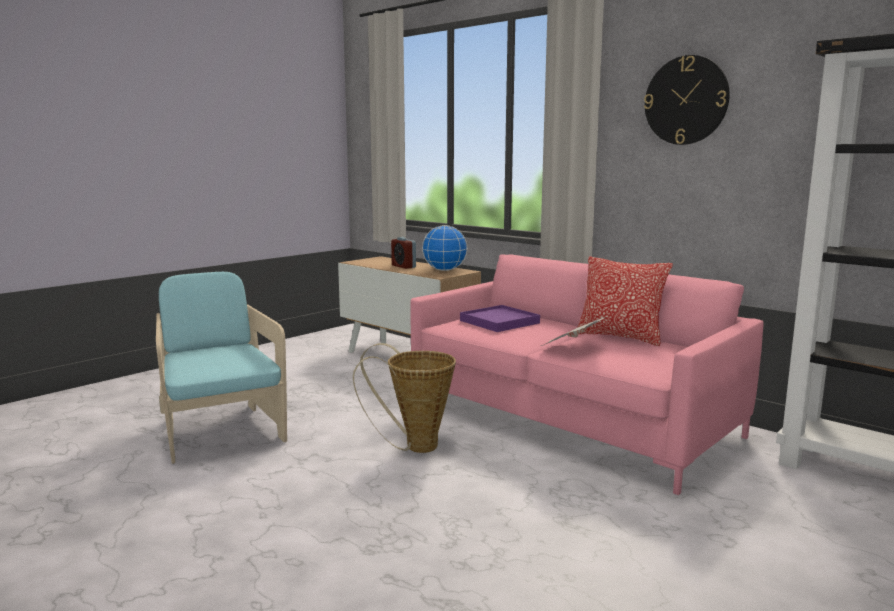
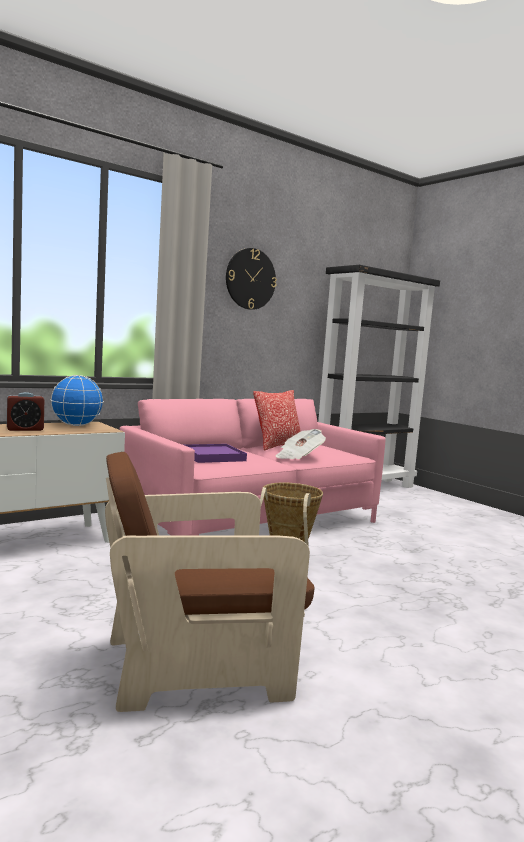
camera: 80 degrees left, 5 degrees down
(221, 432) = (198, 666): turquoise armchair -> brown armchair

